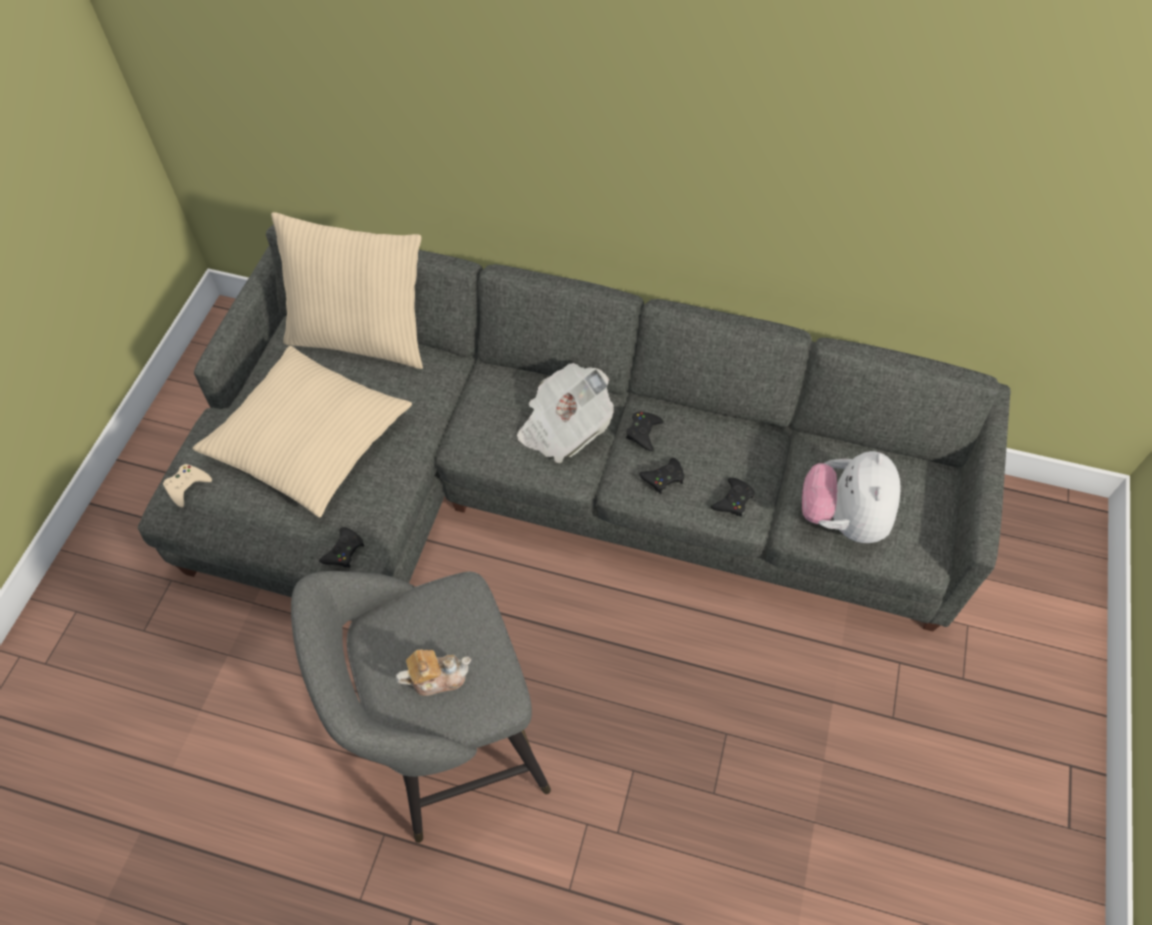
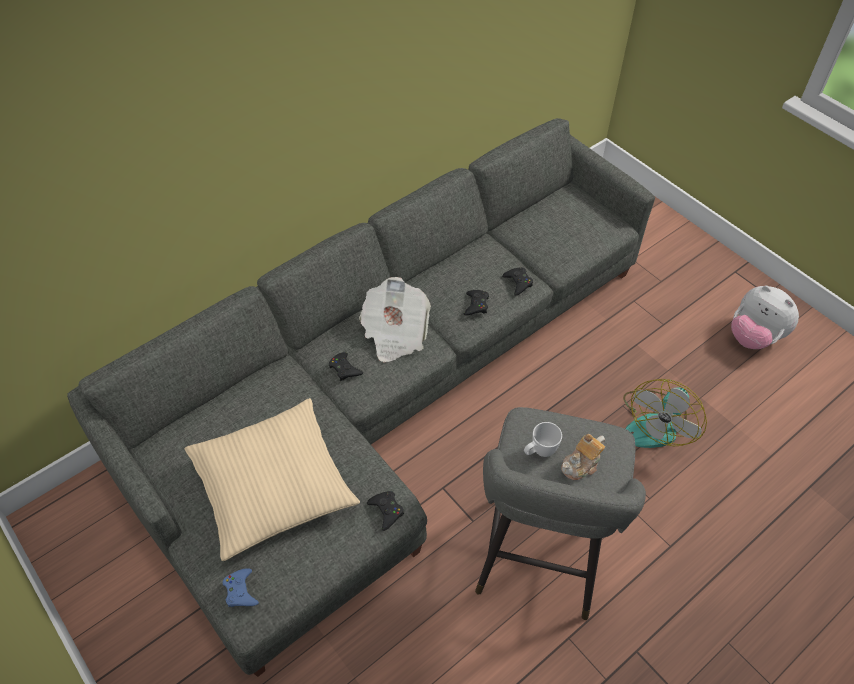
camera: 55 degrees left, 5 degrees down
(187, 486) = (240, 591): beige game controller -> blue game controller
(361, 337) = (209, 406): beige pillow -> none
(426, 626) = (539, 452): none -> white mug
(436, 677) = (581, 465): teapot -> teapot turned 150 degrees counterclockwise
(643, 432) = (435, 296): black game controller -> black game controller (344, 369)
(730, 787) = (656, 423): none -> fan
(843, 519) = (569, 244): plush toy -> plush toy (754, 336)

